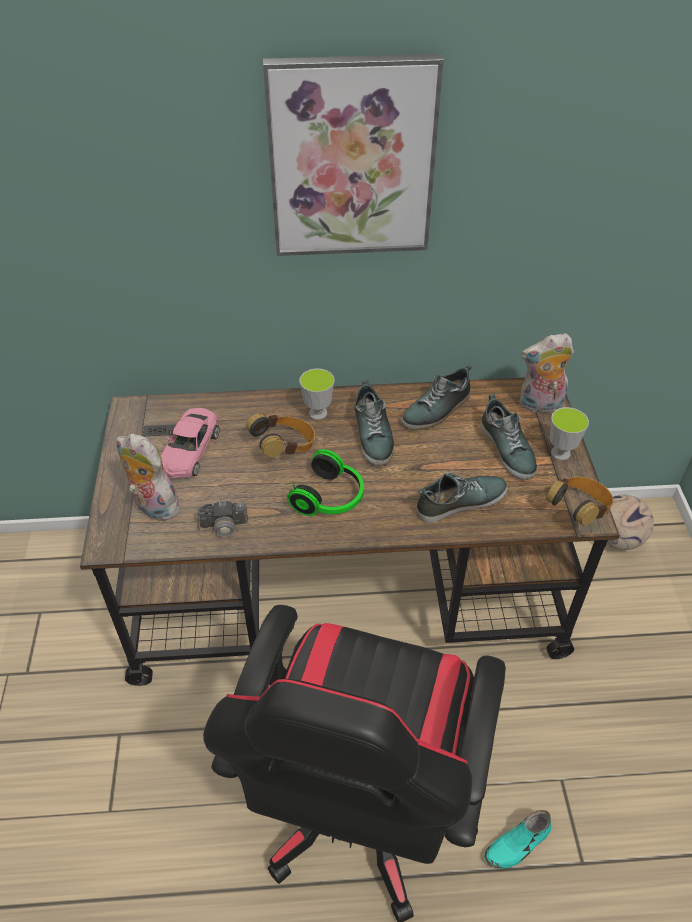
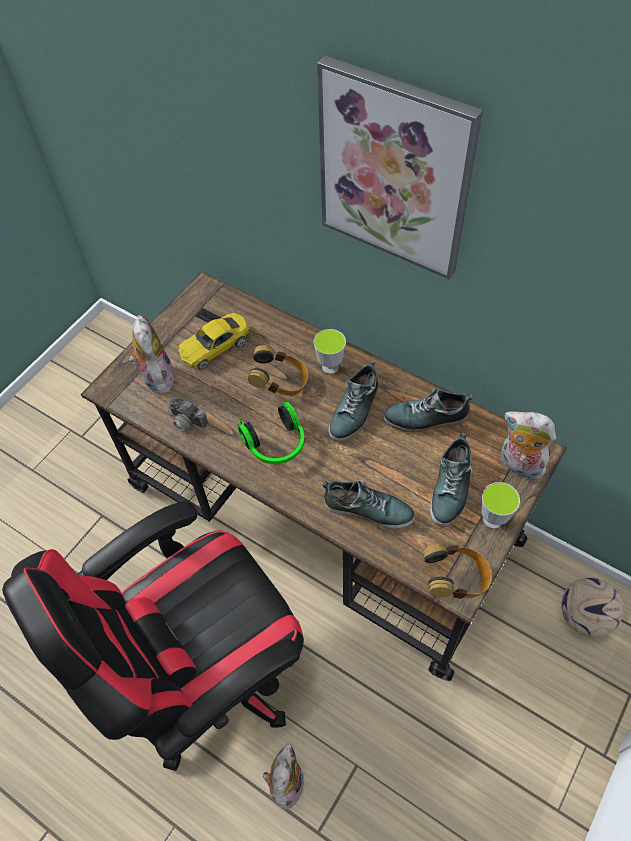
camera: 40 degrees right, 10 degrees up
(190, 450) = (215, 346): pink toy car -> yellow toy car
(518, 844) = (285, 783): turquoise shoe -> plush toy

